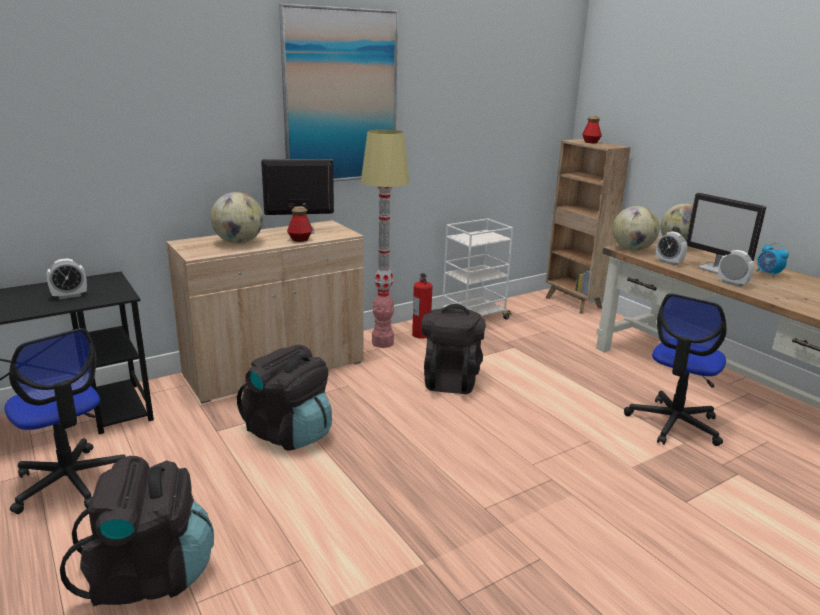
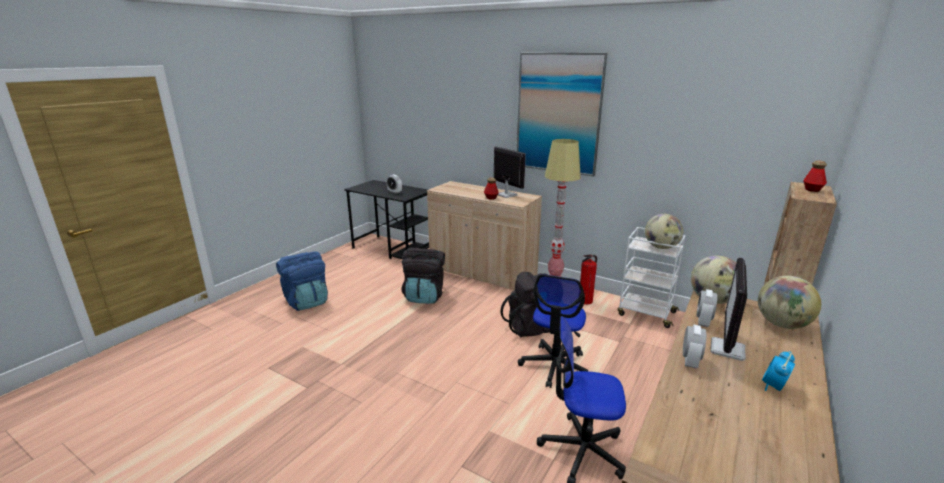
camera: 65 degrees right, 0 degrees up
(71, 481) = (354, 266): office chair -> office chair (555, 366)
(149, 576) = (306, 302): black backpack -> blue backpack
(239, 242) = (467, 190): globe -> globe (661, 247)

